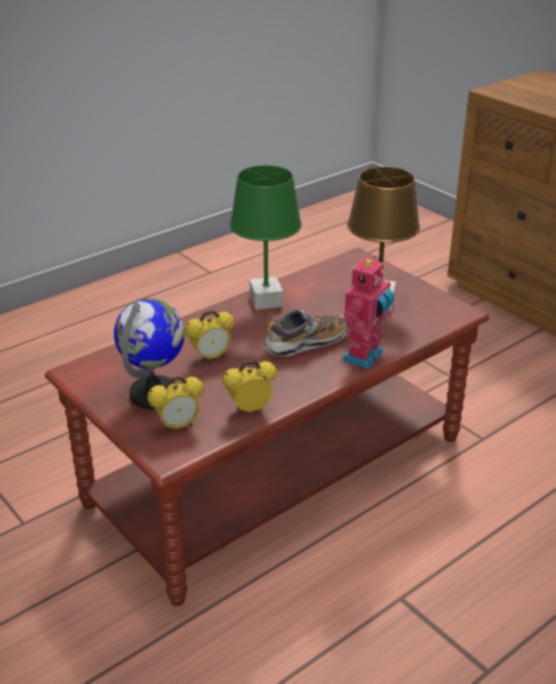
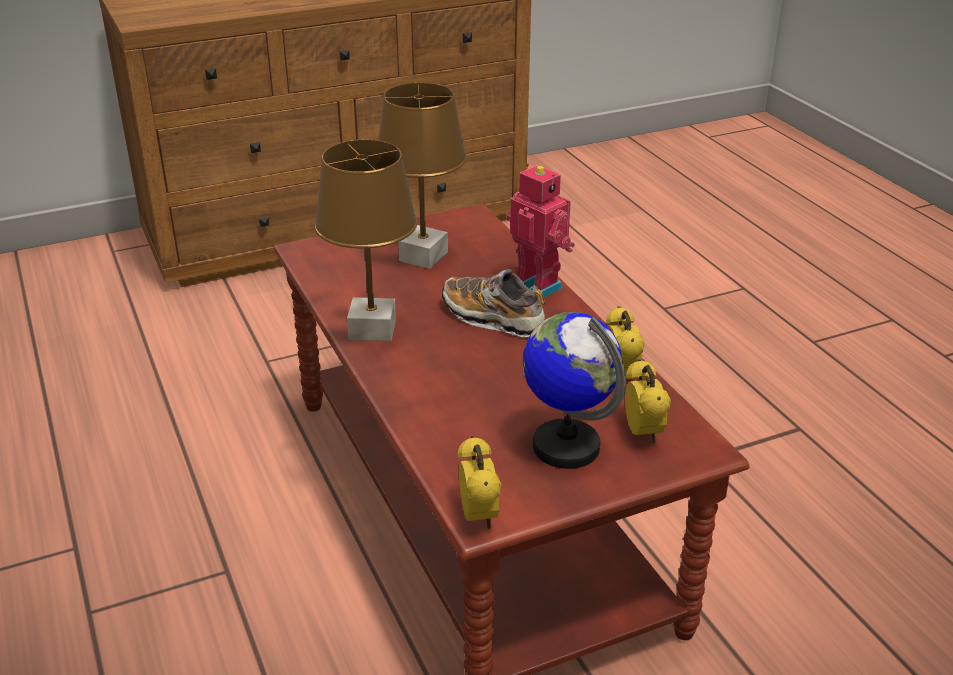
camera: 75 degrees left, 0 degrees up
(211, 357) = (494, 390): alarm clock -> alarm clock (479, 517)
(265, 300) = (371, 330): green table lamp -> brown table lamp
(305, 343) = (492, 318): shoe -> shoe turned 45 degrees counterclockwise

